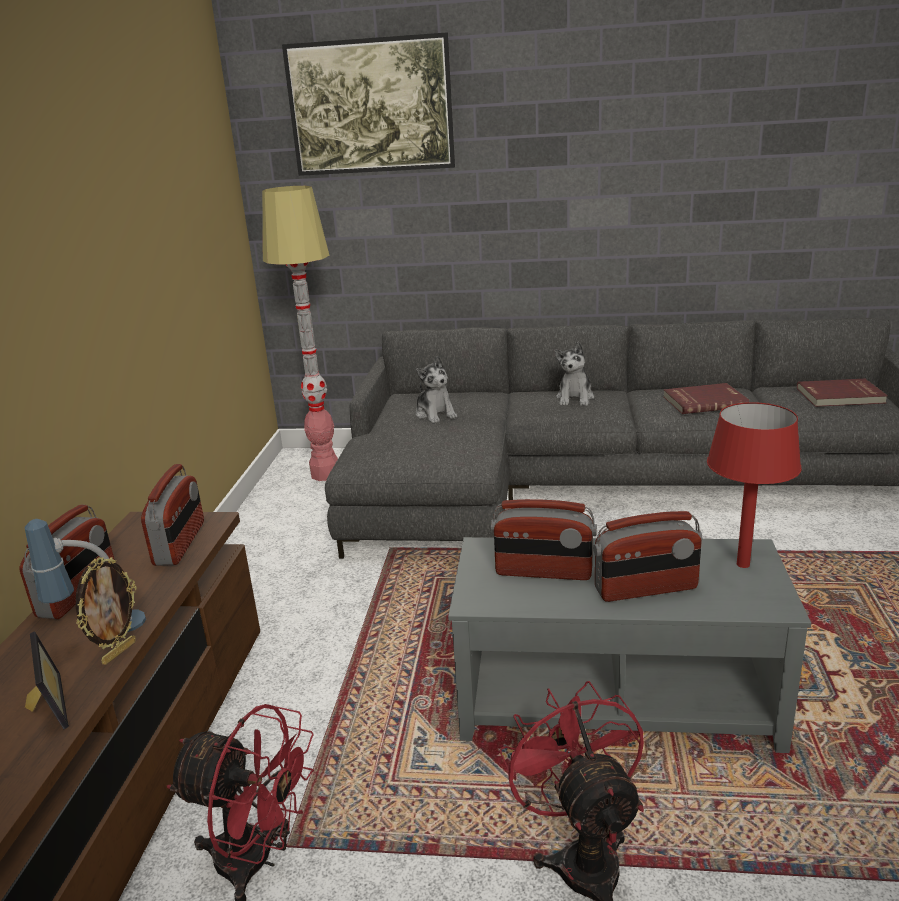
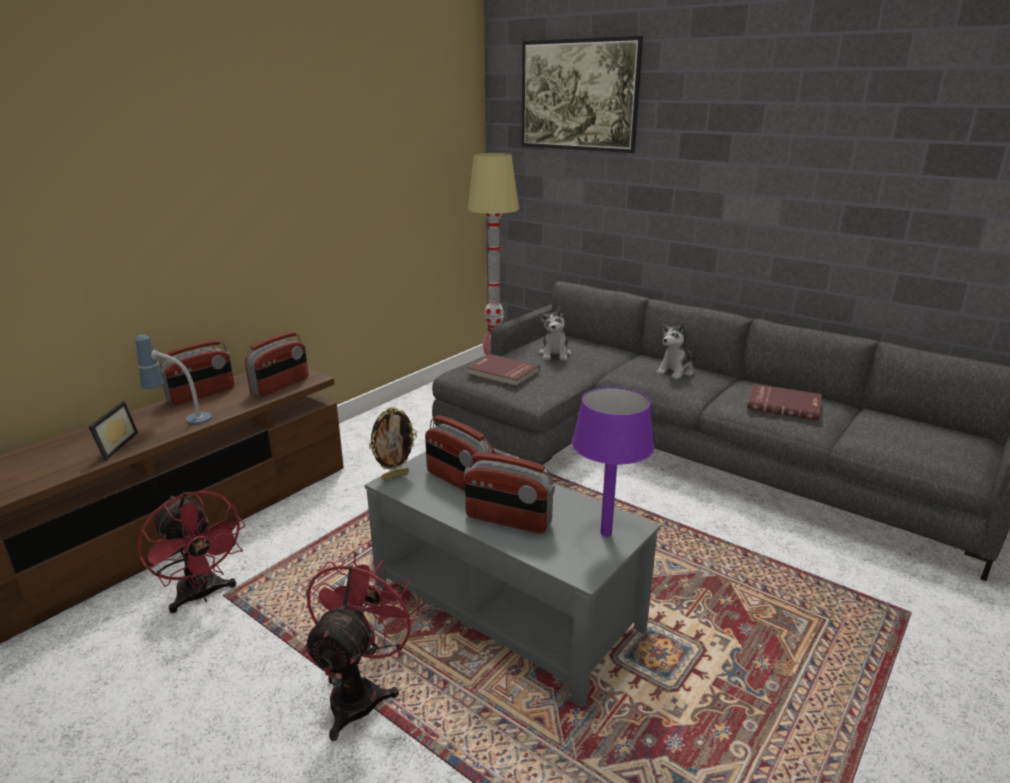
camera: 30 degrees right, 0 degrees up
(118, 652) = (174, 433): picture frame -> picture frame (395, 475)
(743, 564) = (606, 533): red table lamp -> purple table lamp
(840, 396) = (932, 438): red book -> red book (502, 373)

